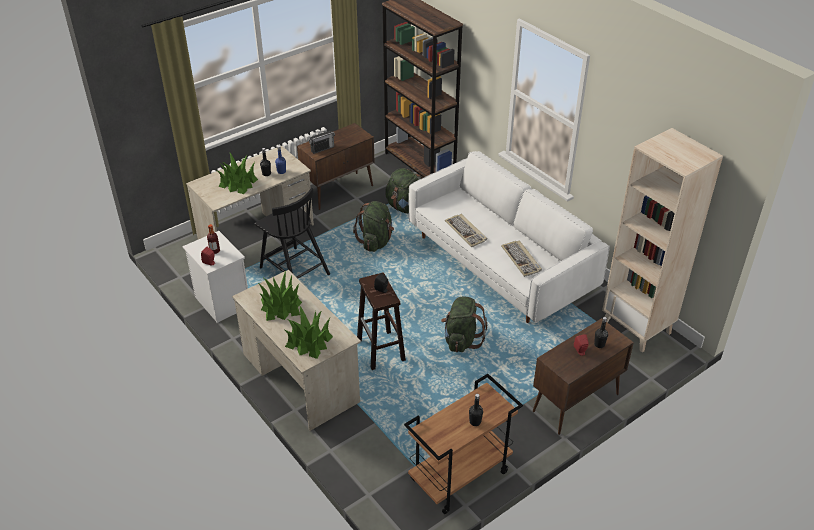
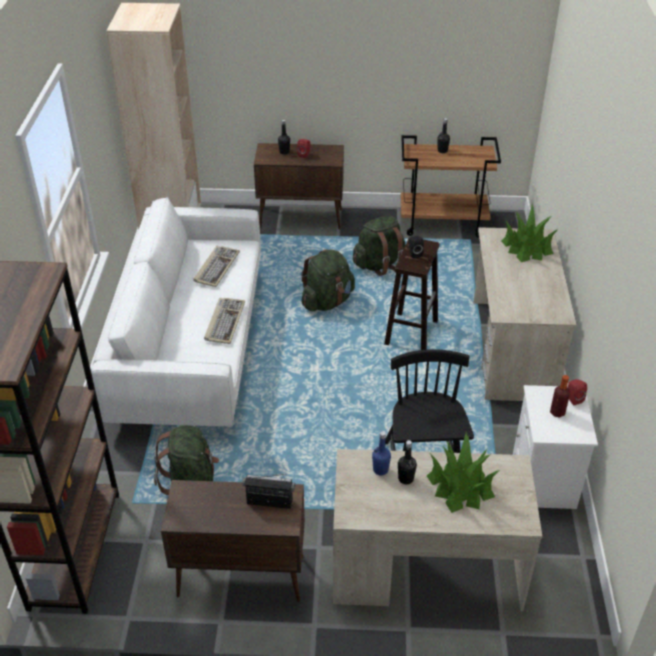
camera: 140 degrees left, 0 degrees up
(281, 306) = (530, 288): potted plant -> none
(376, 241) = (285, 454): green backpack -> green backpack (379, 264)

